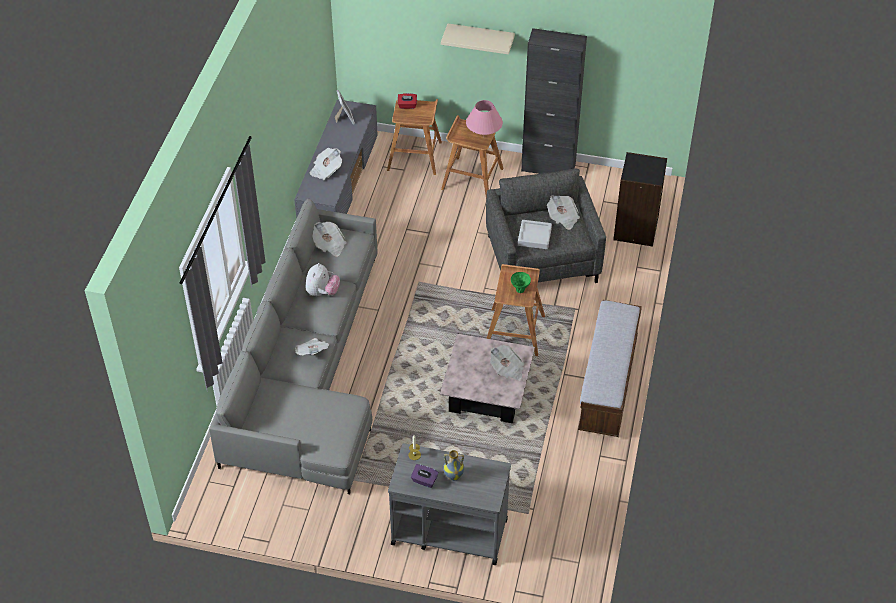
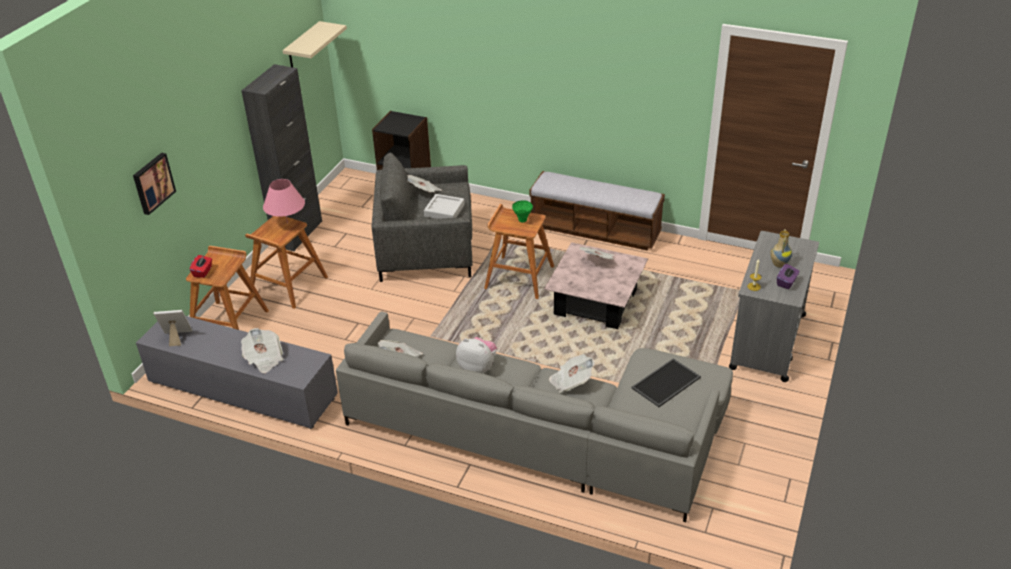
camera: 80 degrees left, 10 degrees down
(318, 417) = (666, 384): none -> tray
(407, 24) = (152, 183): none -> picture
(480, 38) = (208, 142): beige shelf -> beige shelf (303, 47)

